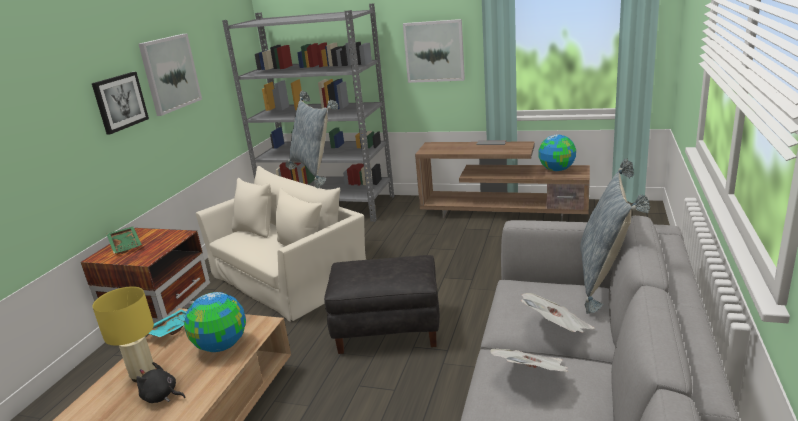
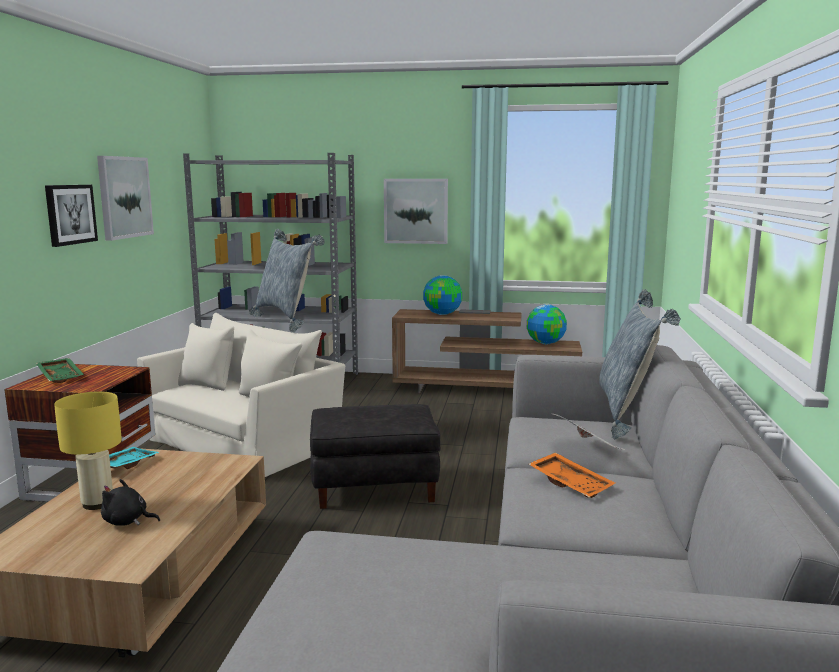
camera: 10 degrees left, 10 degrees down
(222, 345) = (193, 478): globe -> globe (442, 314)
(532, 376) = (571, 483): newspaper -> orange tray

